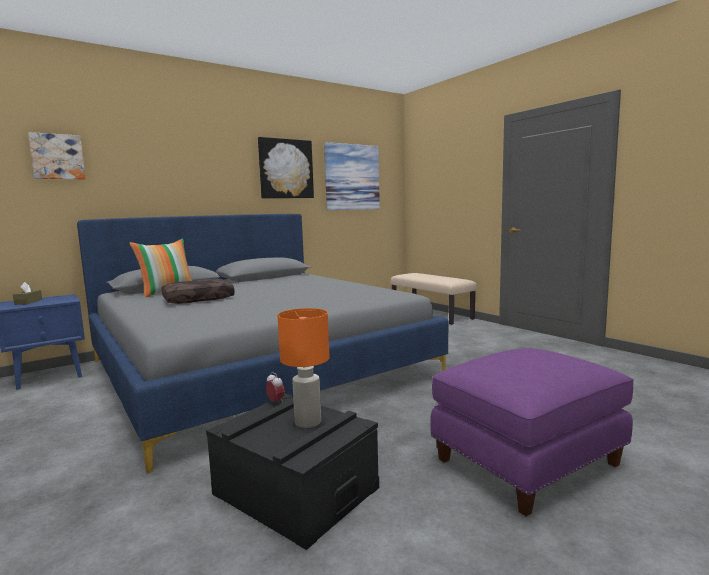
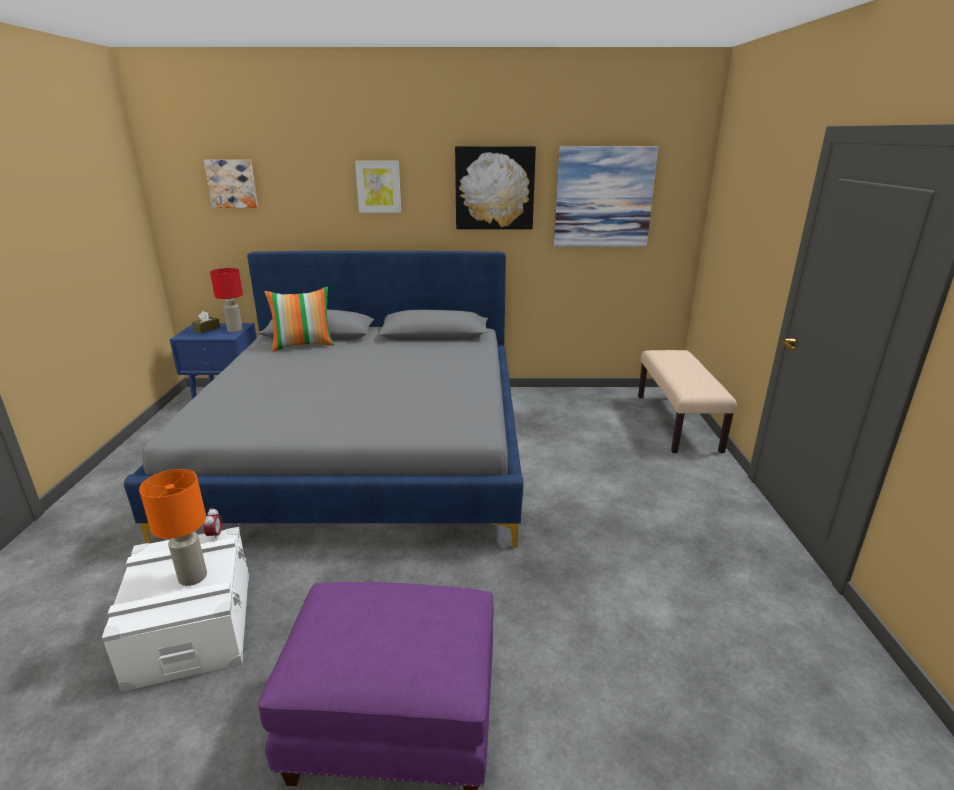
camera: 35 degrees right, 15 degrees up
(64, 298) = (234, 330): none -> red table lamp
(198, 299) = (295, 371): brown pillow -> none
(200, 165) = (378, 187): none -> picture
(295, 491) = (192, 627): black storage box -> white storage box

